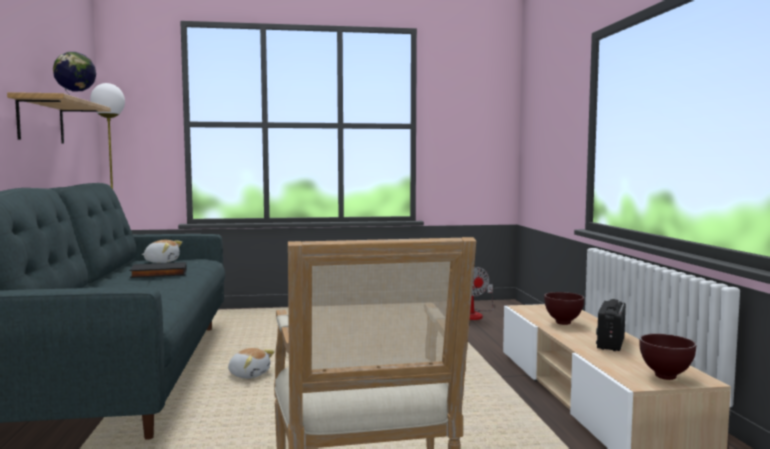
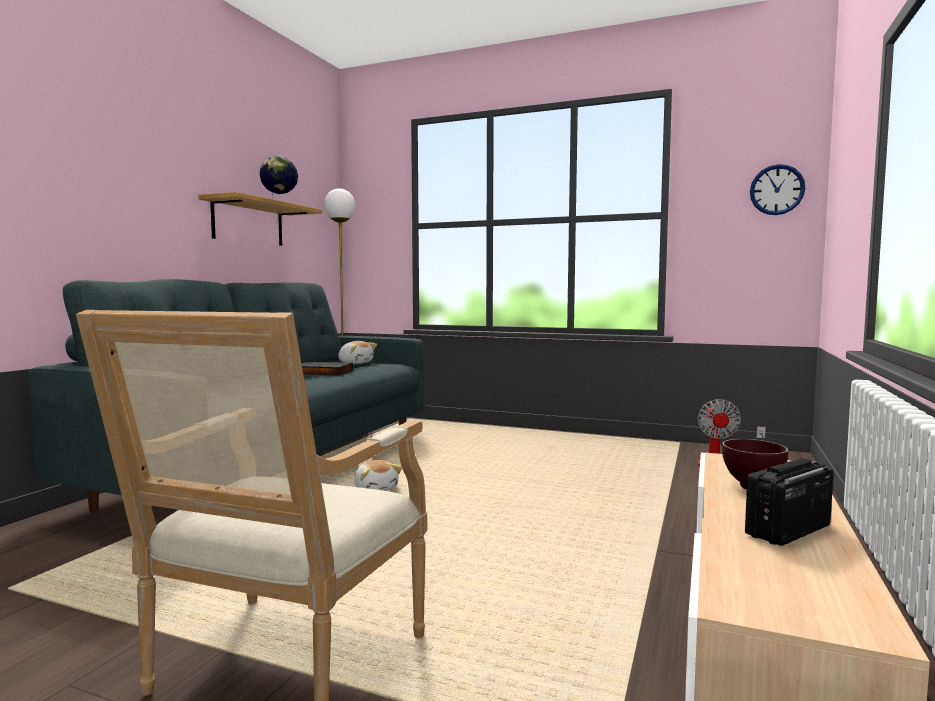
camera: 30 degrees right, 0 degrees up
(489, 112) = (777, 190): none -> wall clock
(666, 377) = (805, 608): brown bowl -> none

